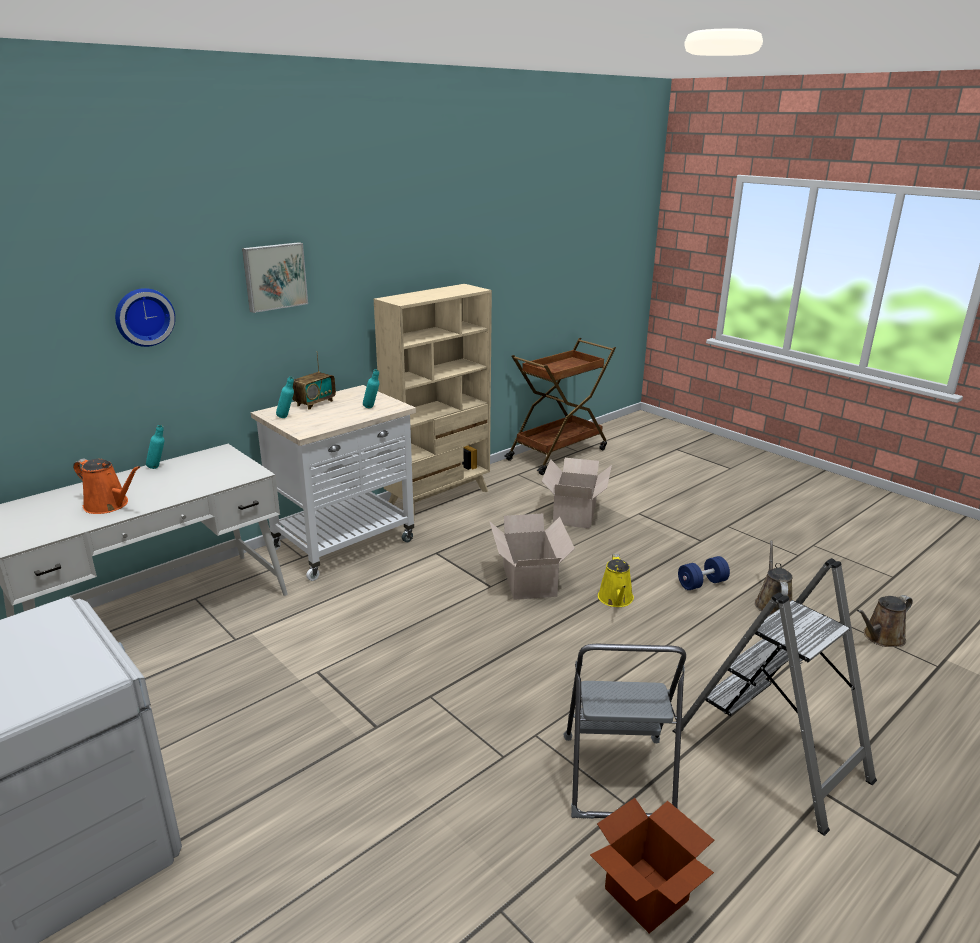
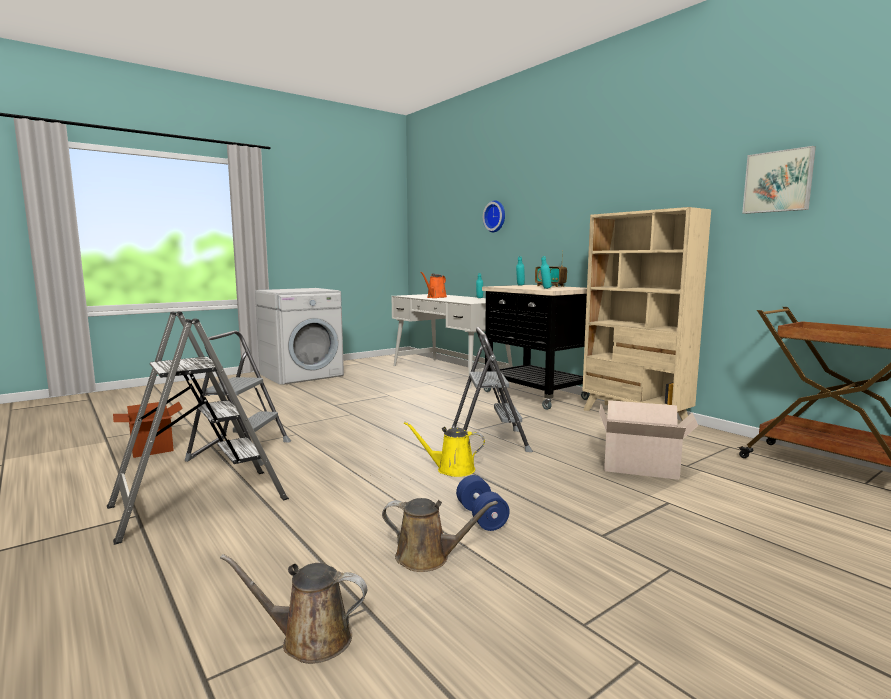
camera: 95 degrees right, 15 degrees down
(274, 276) = (556, 197): picture -> picture (778, 181)
(343, 544) = (536, 396): white cart -> black cart
(529, 581) = (485, 440): cardboard box -> grey step ladder
(881, 637) = (309, 639): brown watering can -> brown watering can turned 60 degrees counterclockwise

